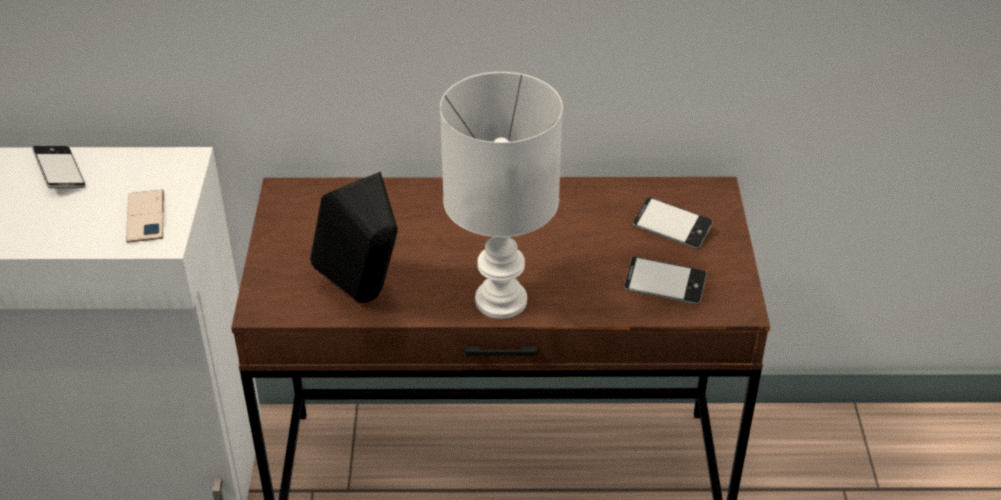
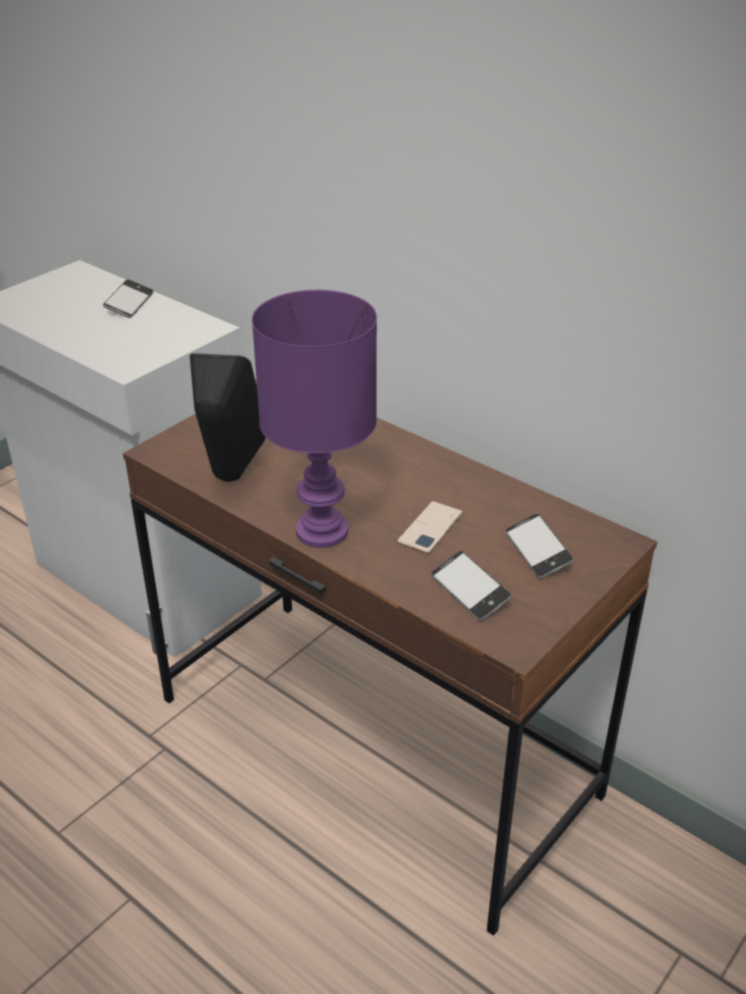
camera: 40 degrees right, 5 degrees down
(145, 217) = (138, 350): phone -> phone (430, 528)
(499, 299) = (322, 530): white table lamp -> purple table lamp

